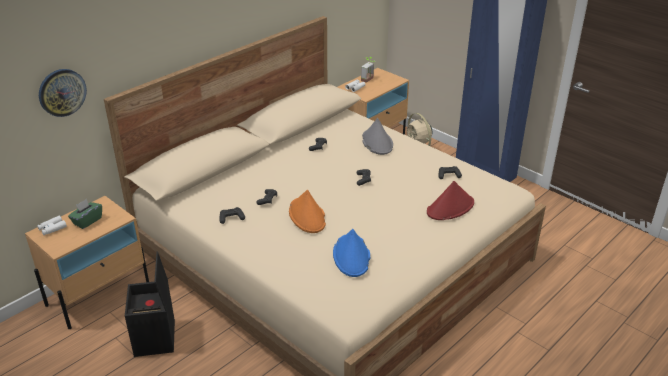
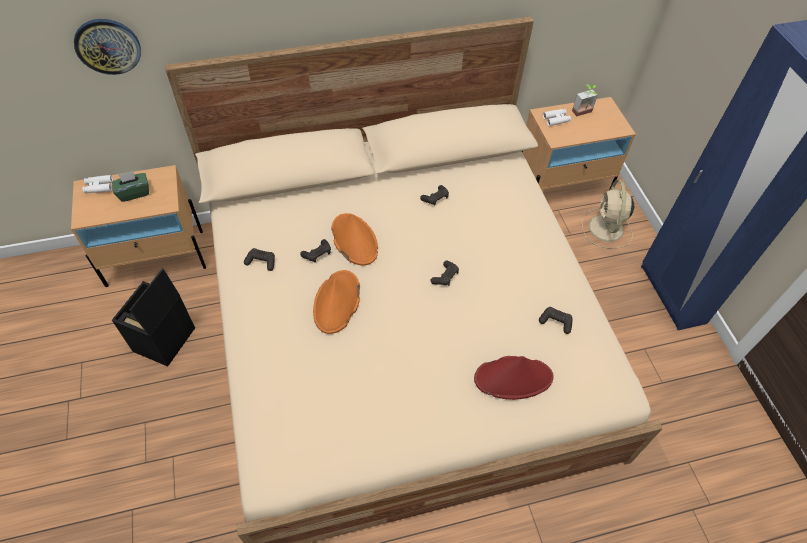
camera: 30 degrees right, 20 degrees up
(286, 184) = (354, 240): none -> orange hat
(351, 256) = (333, 393): blue hat -> none
(377, 142) = (509, 223): grey hat -> none

